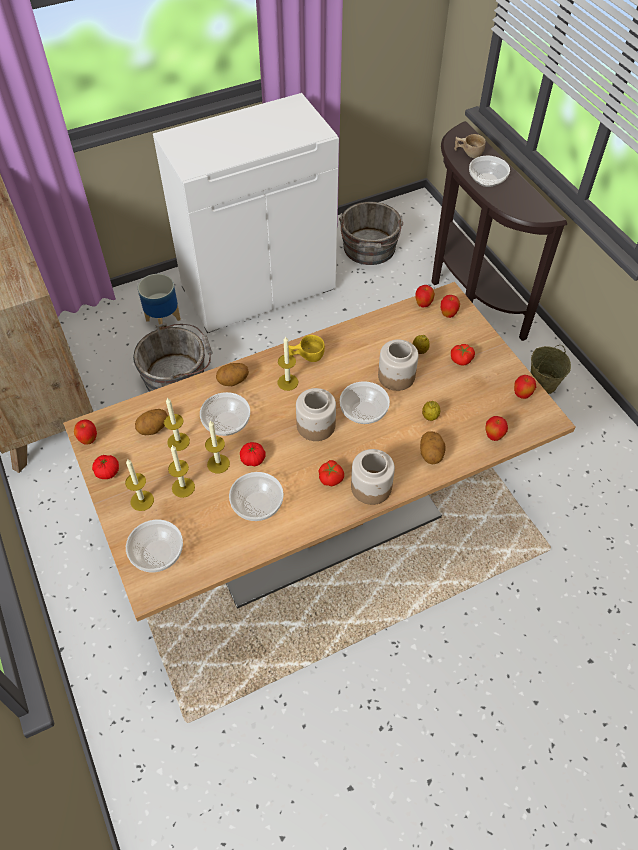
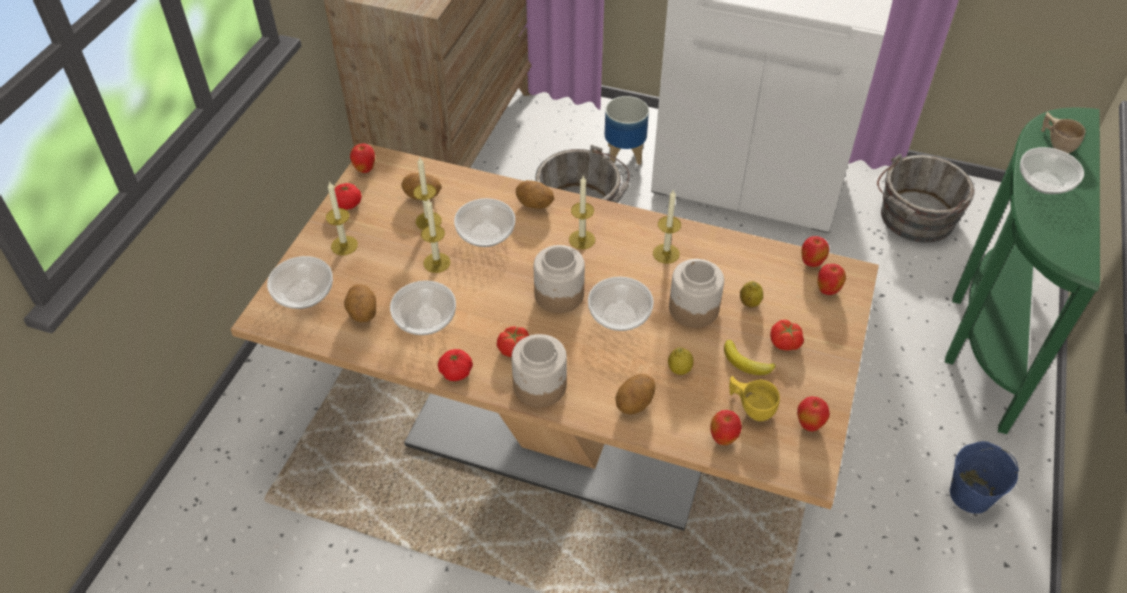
camera: 45 degrees right, 5 degrees down
(183, 487) = (386, 259): candle -> candle (666, 253)
(213, 533) = (362, 313): none -> potato
(253, 459) = (469, 281): tomato -> tomato (456, 372)
(306, 357) = (627, 230): yellow cup -> yellow cup (750, 406)
(456, 385) = (746, 362): none -> banana
(467, 295) = (982, 338): brown console table -> green console table
(542, 383) = (970, 494): beige bucket -> blue bucket

